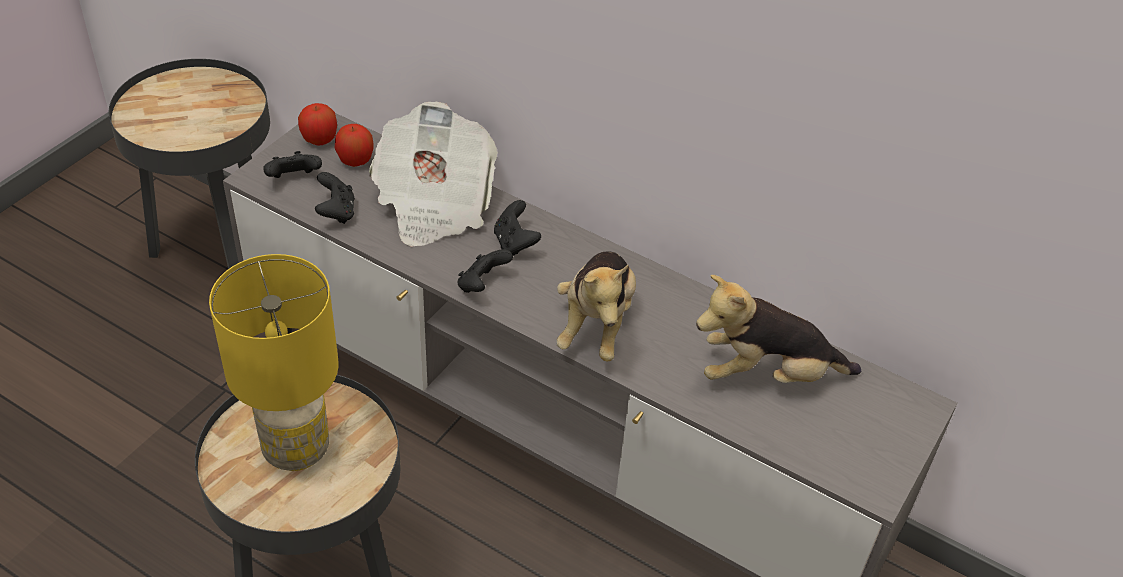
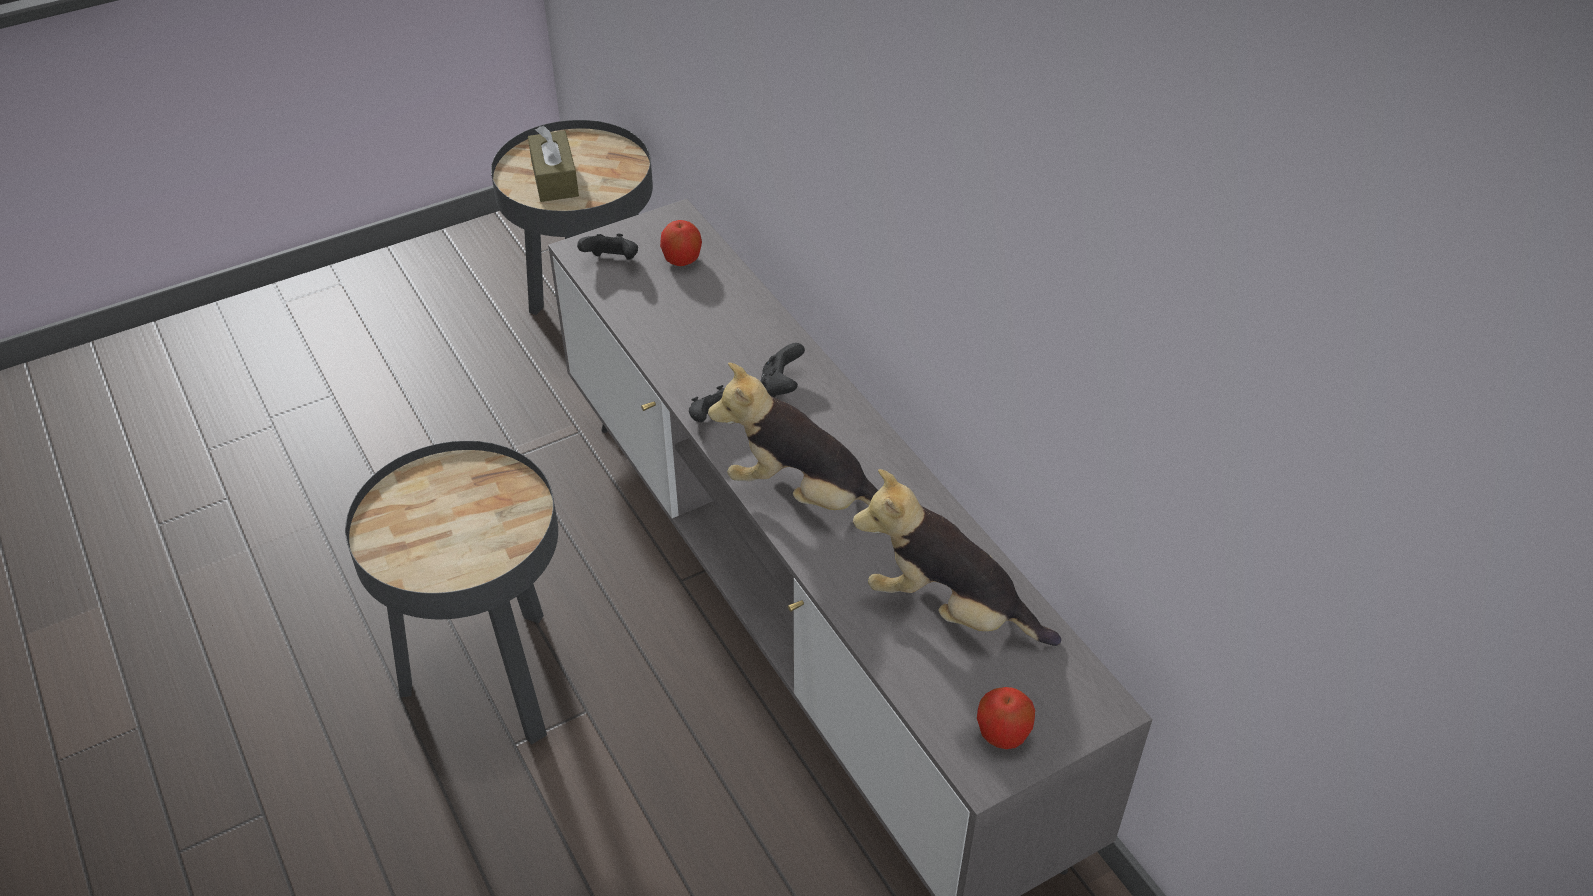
camera: 30 degrees right, 0 degrees up
(178, 121) = (555, 179): none -> brown tissue box
(297, 448) = (454, 515): yellow table lamp -> none
(319, 139) = (662, 230): apple -> apple (1002, 734)
(336, 212) = (629, 305): black game controller -> none
(433, 203) = (728, 323): newspaper -> none
(596, 324) = (805, 495): plush toy -> plush toy turned 75 degrees clockwise

